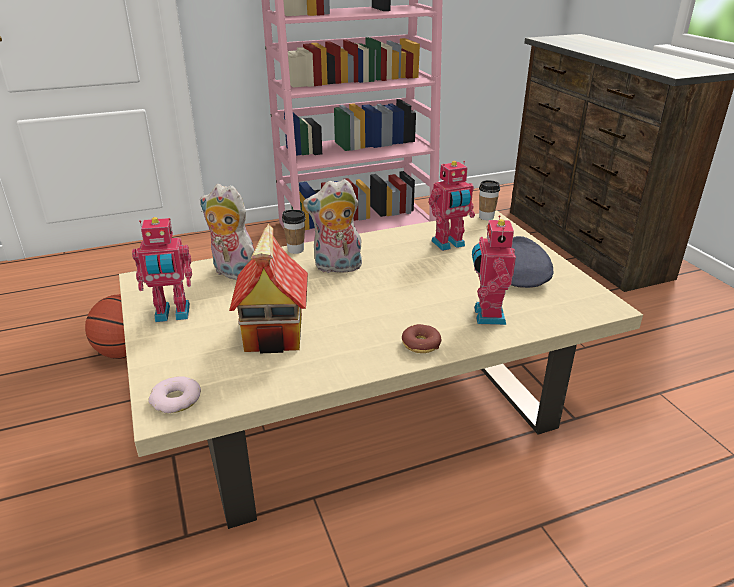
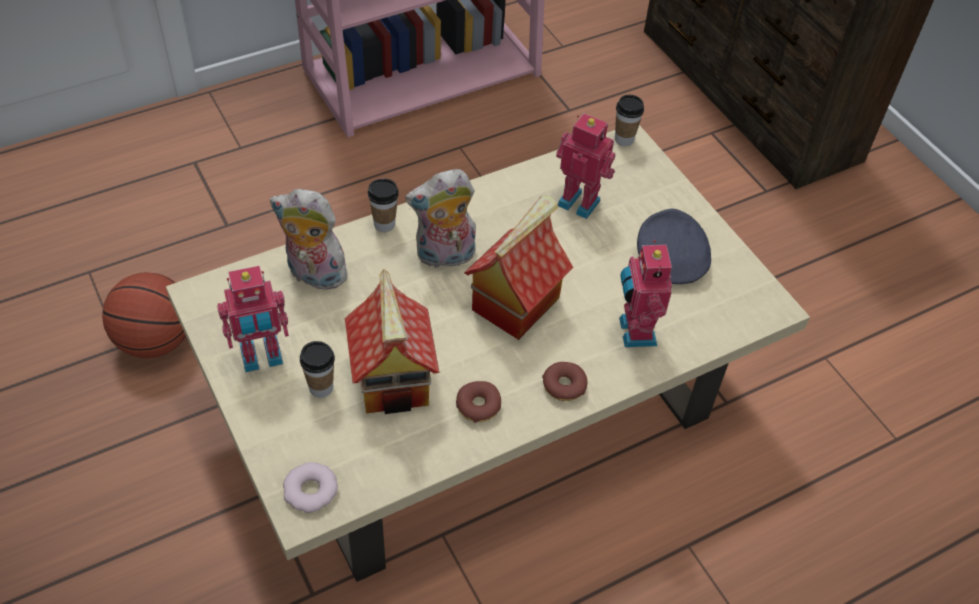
camera: 10 degrees left, 20 degrees up
(212, 334) = (321, 388): none -> cup
(342, 353) = (478, 406): none -> donut
(388, 294) = (515, 302): none -> toy house
(449, 244) = (580, 201): toy robot -> toy robot turned 120 degrees counterclockwise

